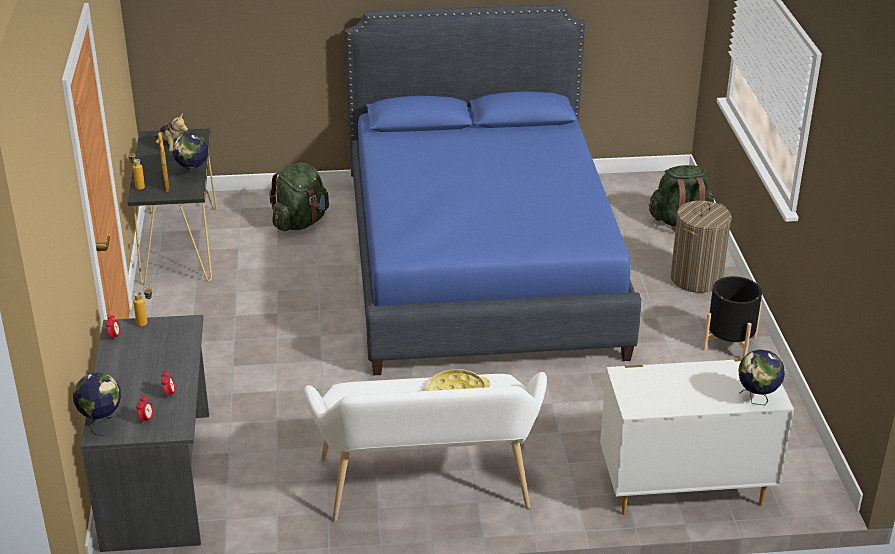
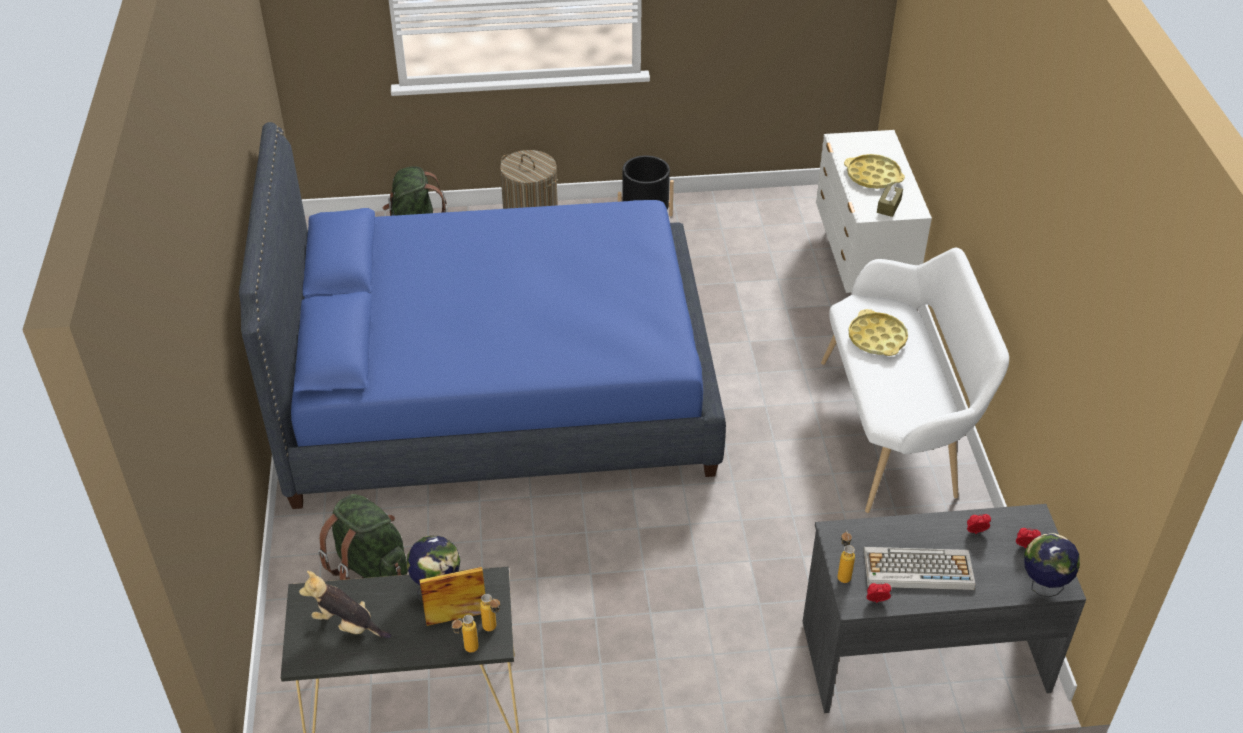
camera: 90 degrees left, 10 degrees up
(139, 359) = (917, 570): none -> keyboard
(151, 194) = (493, 629): none -> bottle
(171, 148) = (347, 625): plush toy -> plush toy turned 120 degrees counterclockwise
(639, 391) = (889, 206): none -> brown tissue box
(693, 385) = (873, 176): none -> yellow tray
(757, 399) = (886, 146): globe -> none

